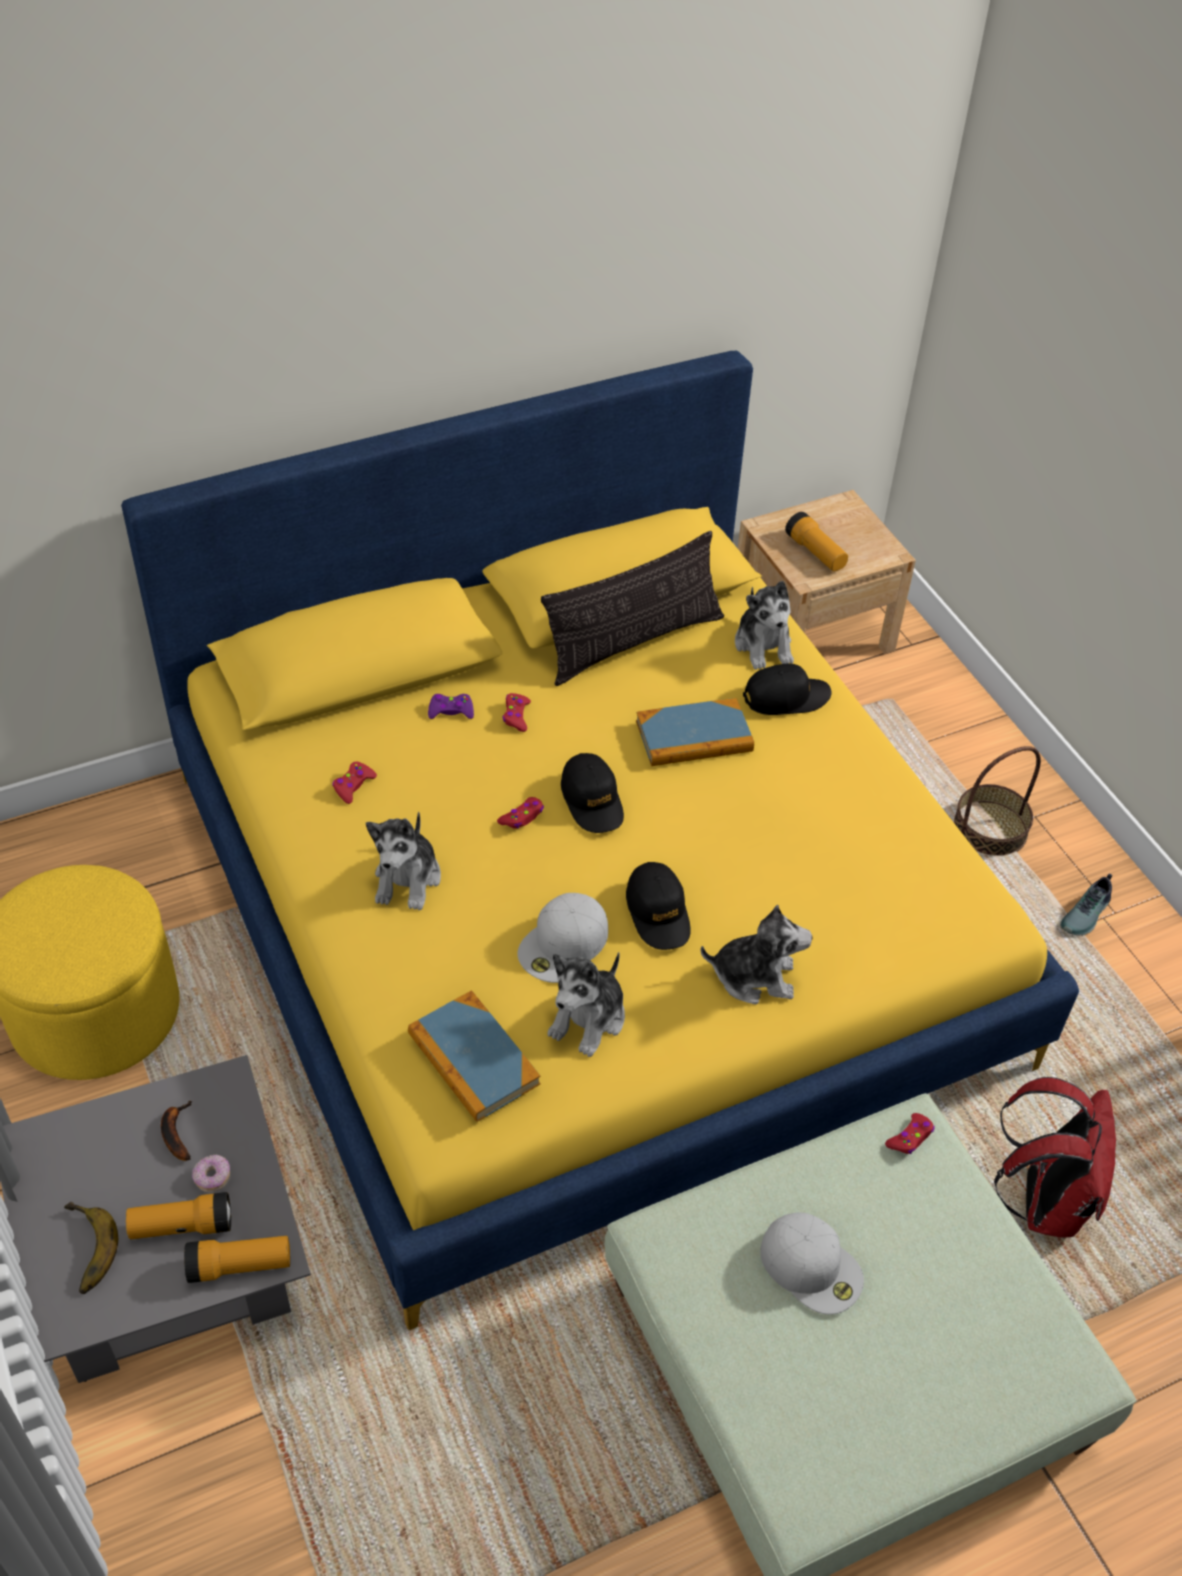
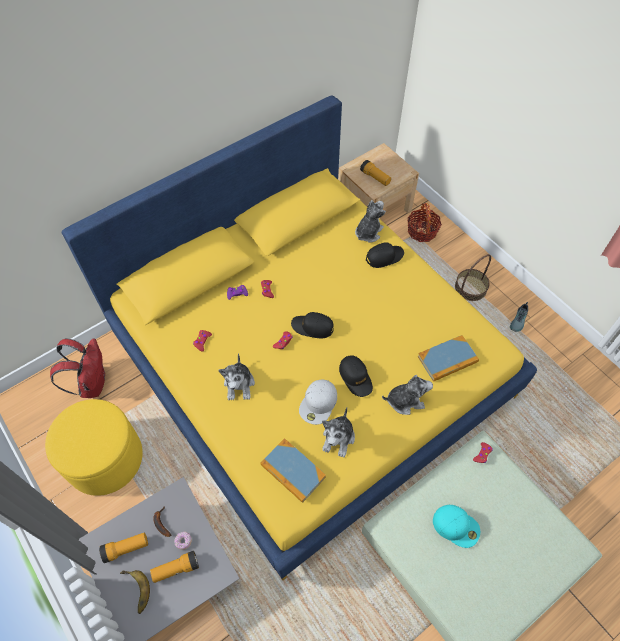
camera: 10 degrees left, 10 degrees up
(239, 1266) = (207, 582): flashlight -> flashlight (126, 548)
(592, 800) = (312, 327): black cap -> black cap turned 135 degrees clockwise
(633, 643) = (310, 242): pillow -> none
(694, 737) = (349, 285): book -> book (447, 359)
(763, 645) = (368, 232): plush toy -> plush toy turned 120 degrees counterclockwise
(812, 1266) = (456, 526): white cap -> turquoise cap
(908, 696) = (422, 231): none -> basket
(1044, 1200) = (532, 457): red backpack -> red backpack (92, 383)

